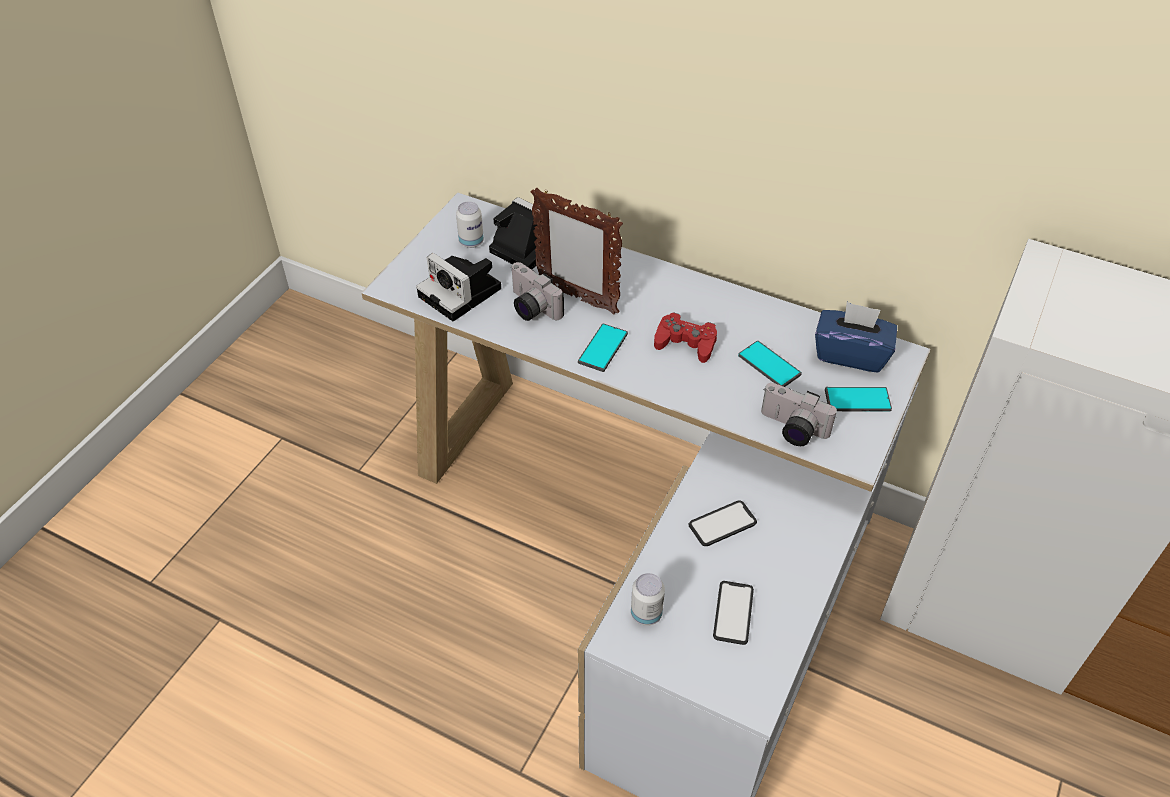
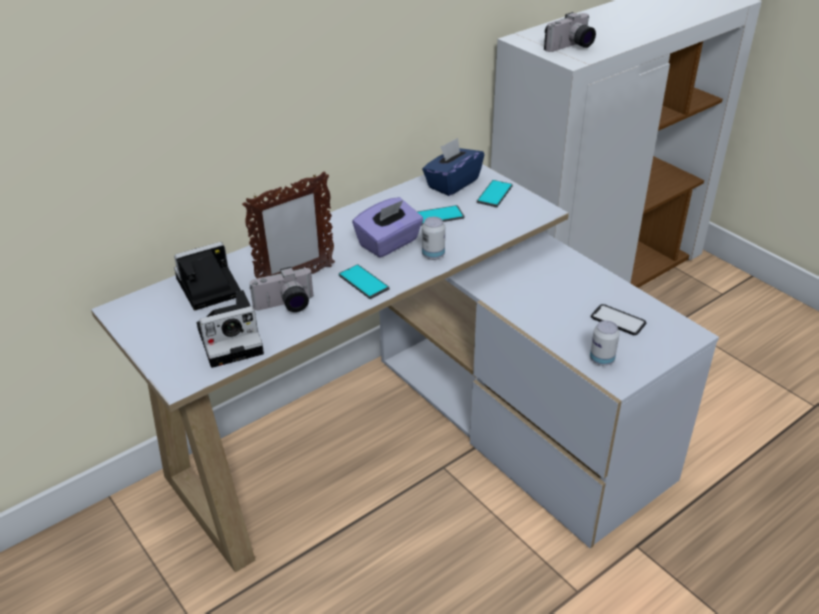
camera: 65 degrees left, 10 degrees down
(471, 242) = (170, 317): can -> can (433, 255)
(685, 343) = (389, 243): red game controller -> purple tissue box
(722, 524) = (540, 301): phone -> none
(791, 430) = (503, 226): camera -> camera (571, 47)

